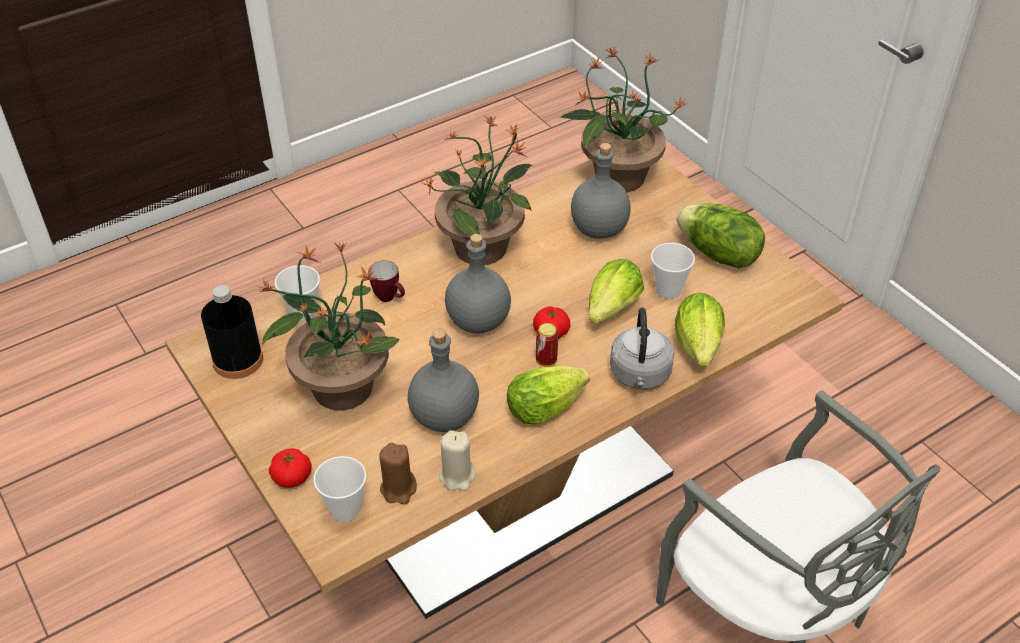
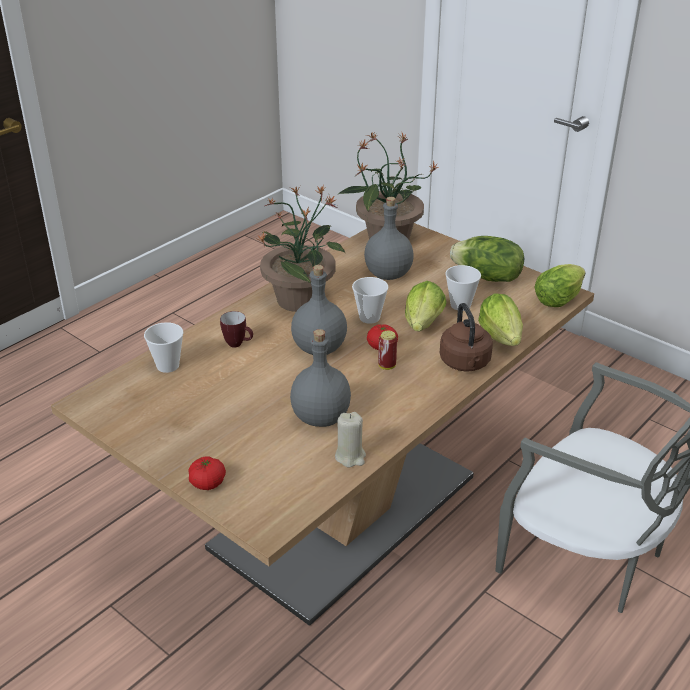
camera: 15 degrees left, 10 degrees down
(238, 360) = (123, 407): black bottle -> none
(341, 386) = (223, 411): potted plant -> none
(345, 509) = (264, 497): cup -> cup (369, 317)
(398, 489) = (304, 474): brown candle -> none
(549, 407) = (403, 396): lettuce -> lettuce (560, 299)
(640, 376) = (465, 363): grey kettle -> brown kettle

